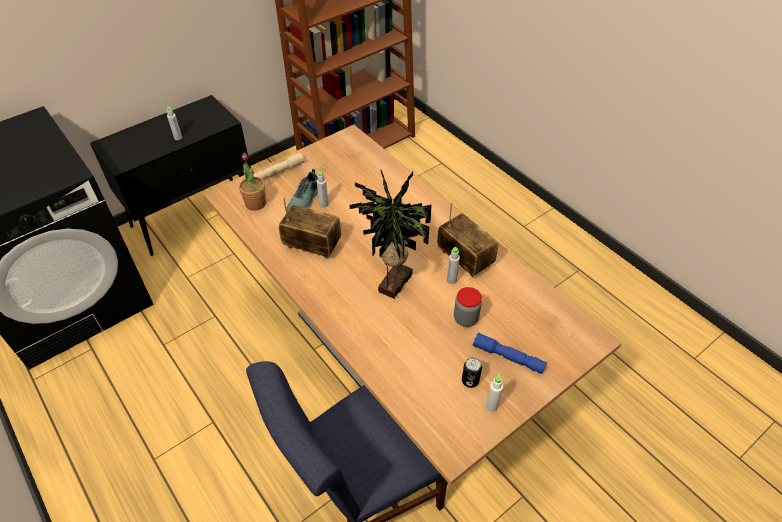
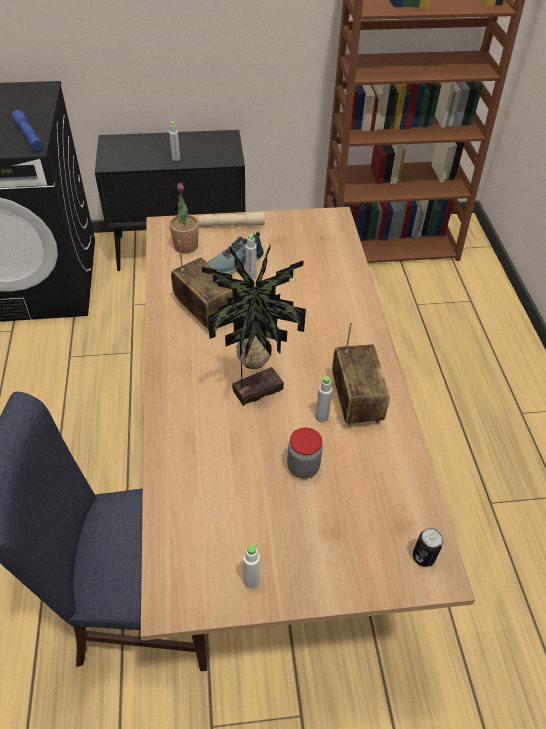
camera: 30 degrees right, 0 degrees up
(470, 381) = (251, 538): can -> can (423, 557)
(508, 357) = (316, 537): blue flashlight -> blue flashlight (28, 136)

